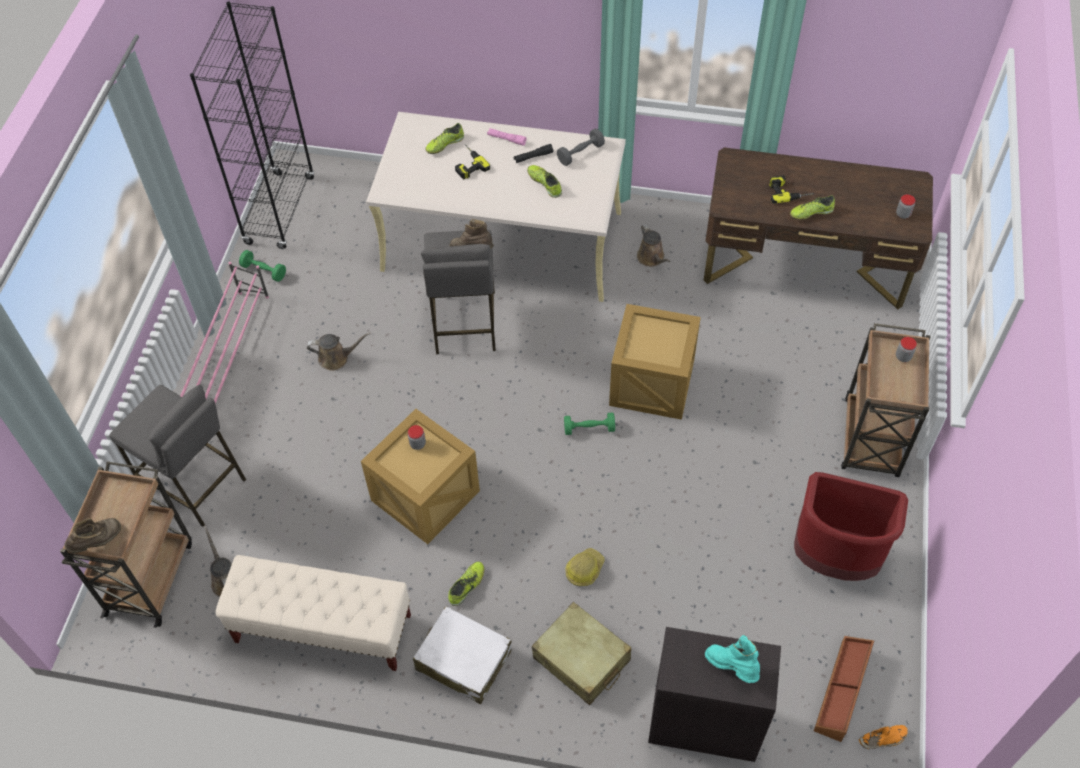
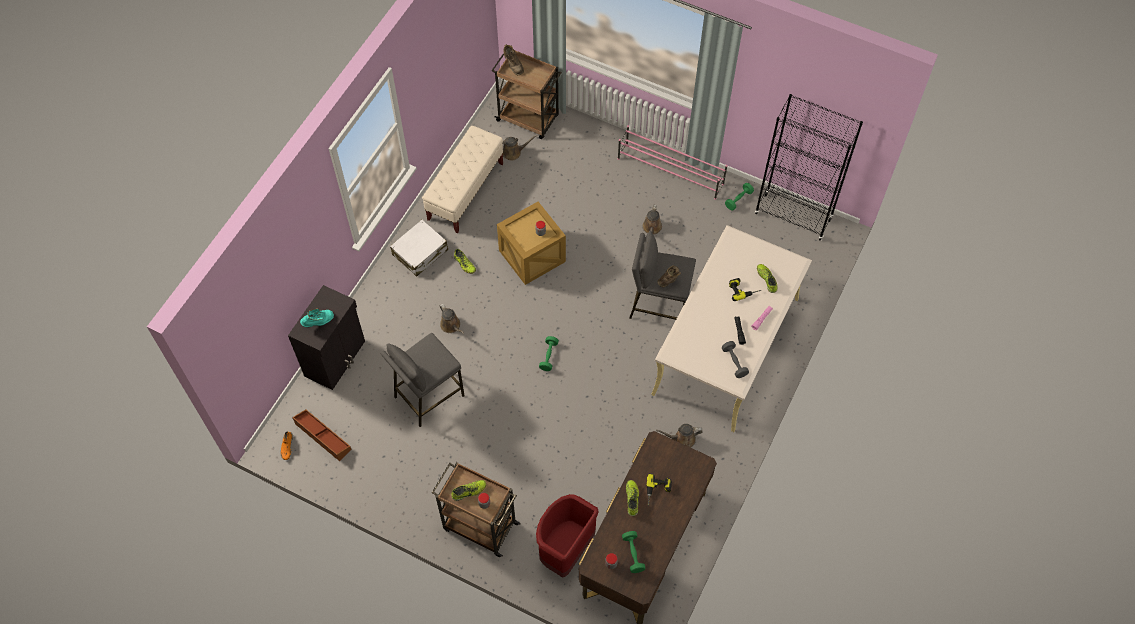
camera: 105 degrees right, 5 degrees up
(194, 484) = (582, 144): grey stool -> grey stool (428, 396)
(545, 183) = (710, 332): shoe -> shoe (469, 491)
(581, 659) = (397, 309): beige suitcase -> none
(584, 569) = (451, 326): hard hat -> brown watering can
(651, 384) = (571, 404): crate -> none
(835, 558) = (404, 467): red trash can -> red trash can (565, 550)
(879, 197) = (633, 554): none -> green dumbbell

